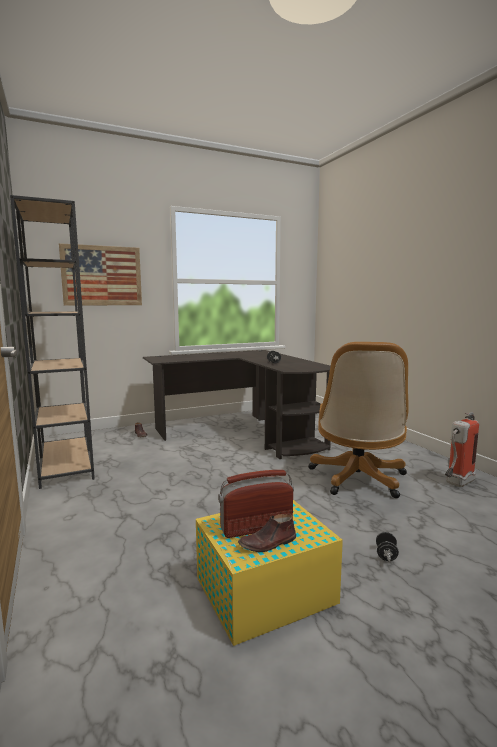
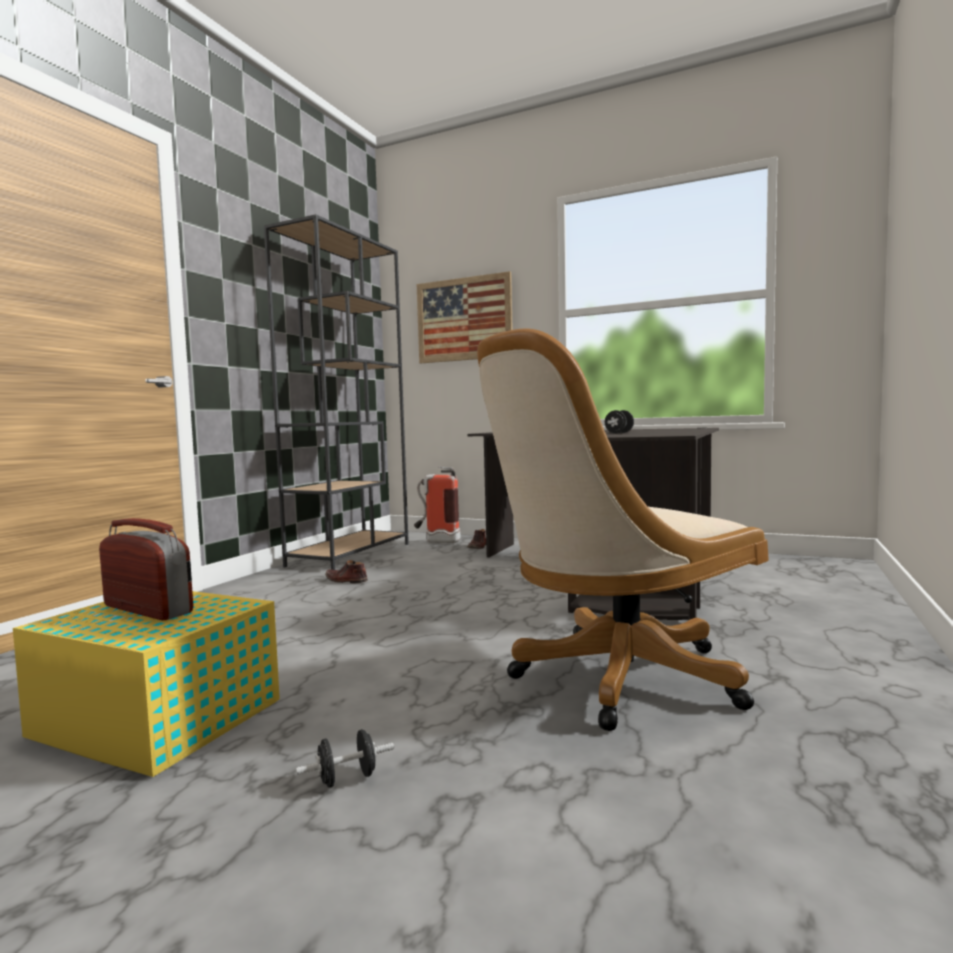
camera: 50 degrees right, 5 degrees down
(268, 543) = (103, 623): brown shoe -> brown shoe (345, 581)
(457, 484) = (855, 783): fire extinguisher -> fire extinguisher (436, 541)

